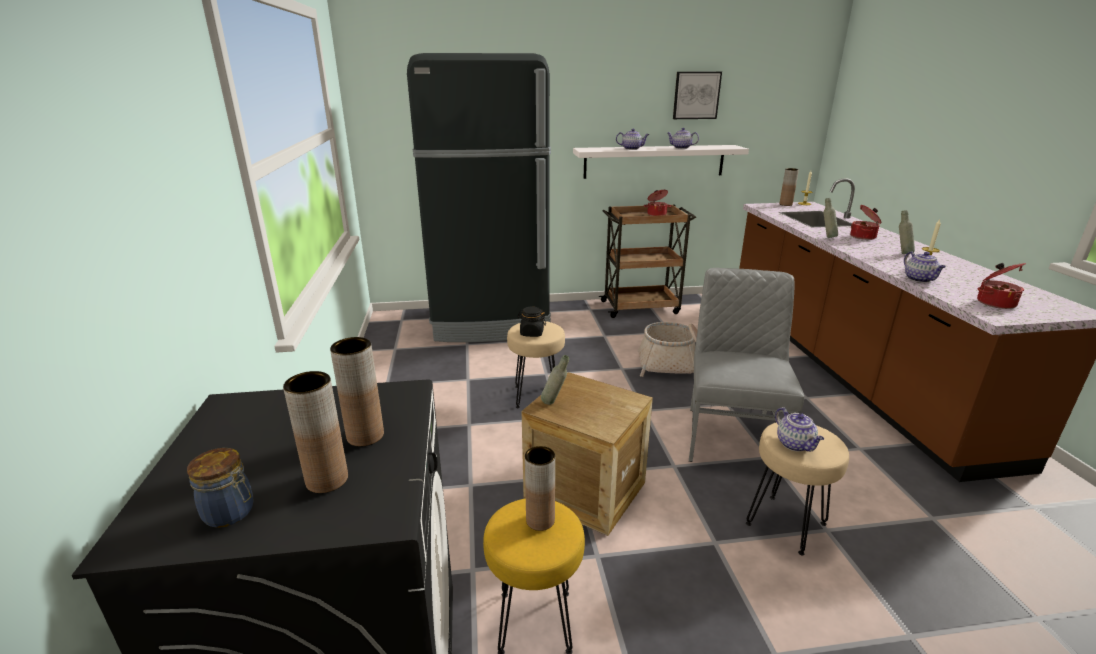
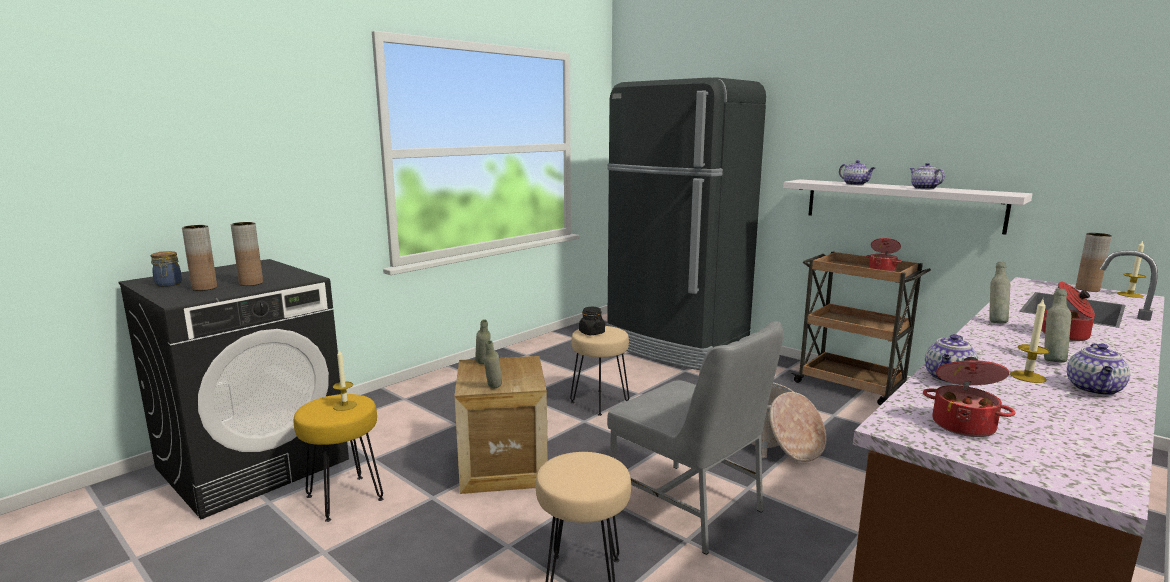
camera: 50 degrees right, 10 degrees down
(540, 520) = (345, 405): brown vase -> candle
(622, 419) = (493, 389): none -> grey bottle
(696, 95) = (966, 123): picture -> none
(731, 436) = (689, 507): grey chair -> grey chair turned 75 degrees clockwise
(795, 444) = (567, 468): teapot -> teapot (1094, 389)

